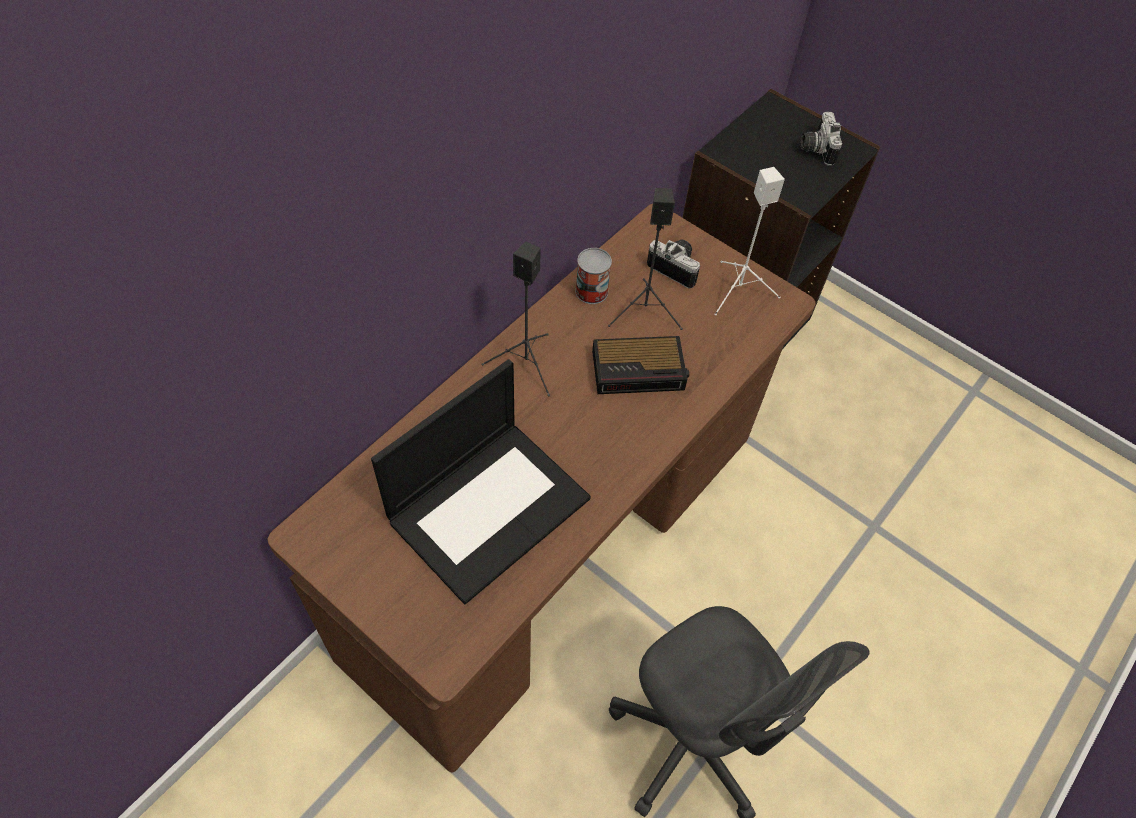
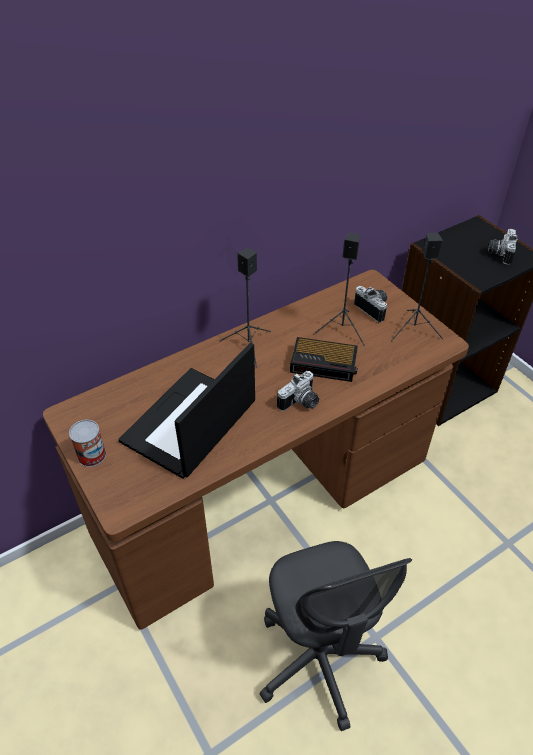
camera: 20 degrees right, 10 degrees down
(489, 506) = (189, 423): laptop -> laptop turned 150 degrees clockwise
(591, 291) = (310, 312): can -> can (92, 455)
(629, 439) = (301, 403): none -> camera
(739, 290) = (414, 329): white speaker -> black speaker

